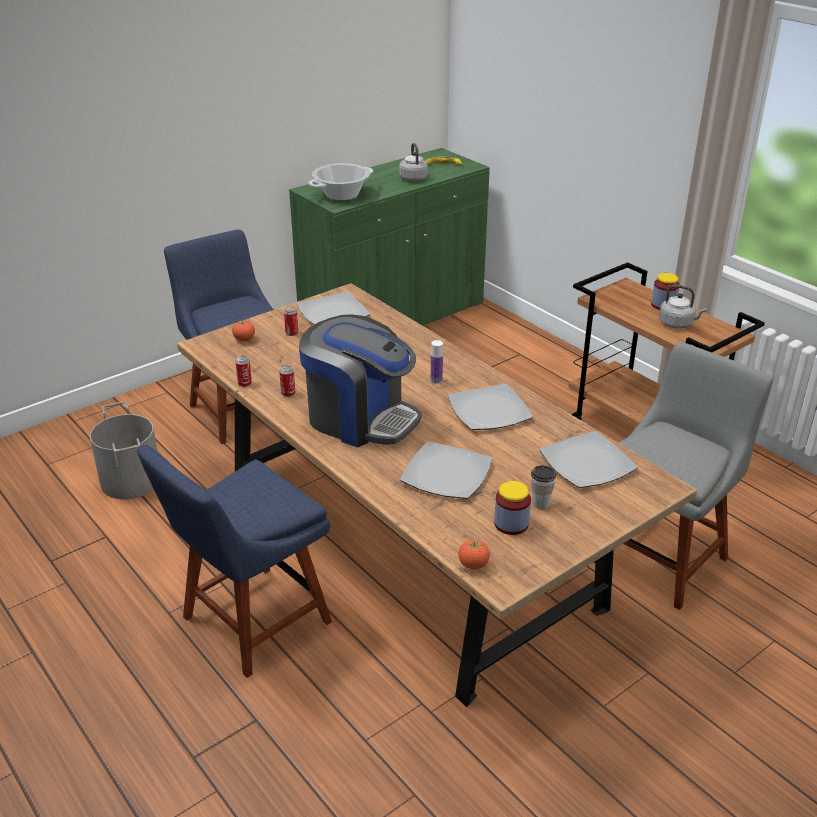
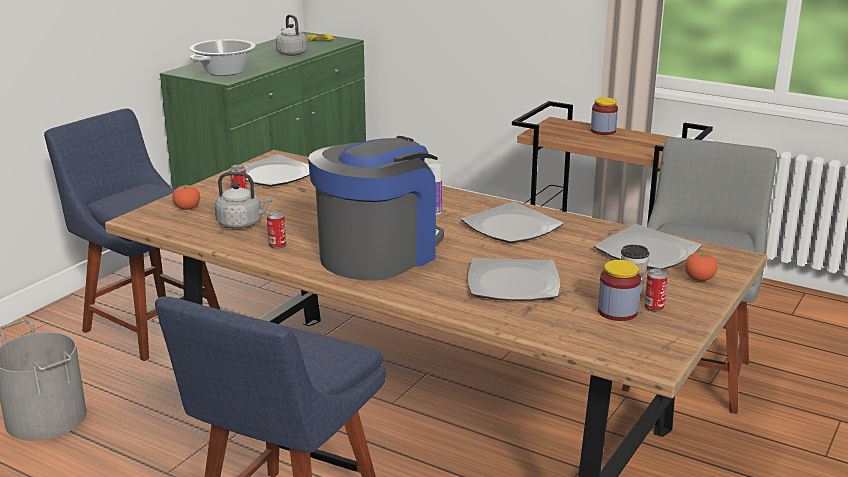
camera: 20 degrees left, 10 degrees down
(244, 383) = (218, 244): can -> can (654, 307)
(360, 419) = (379, 254): coffee machine -> coffee machine turned 60 degrees counterclockwise
(473, 564) = (610, 352): tomato -> tomato (699, 279)
(677, 324) = (629, 142): grey kettle -> grey kettle (242, 224)

